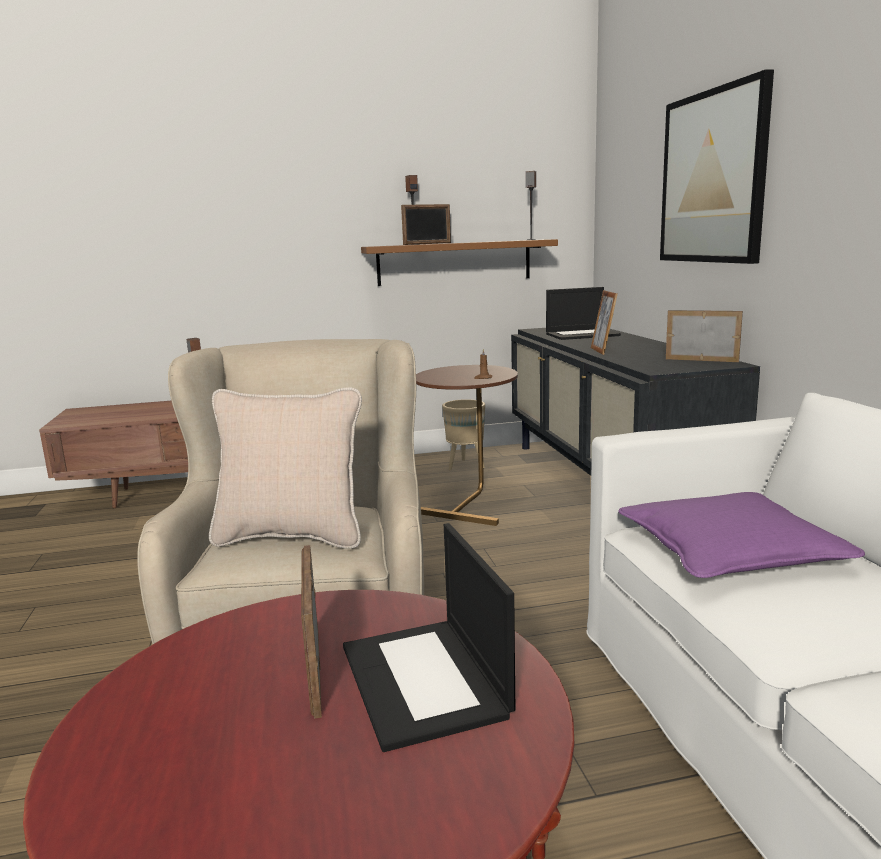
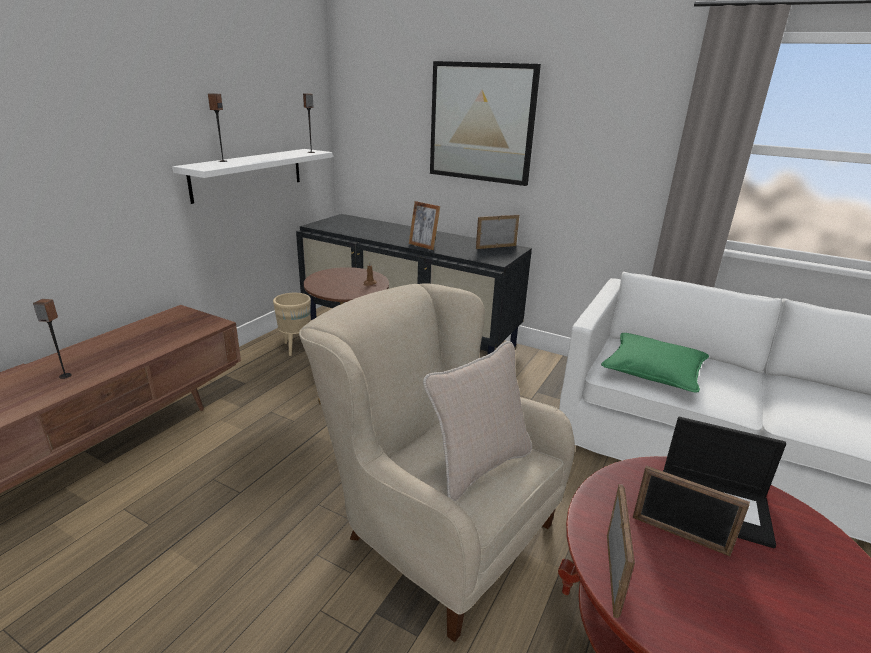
camera: 50 degrees left, 10 degrees up
(427, 244) = (239, 161): picture frame -> picture frame (612, 573)
(454, 262) = (248, 174): brown shelf -> white shelf
(582, 335) = (366, 228): laptop -> none
(729, 549) = (653, 369): purple pillow -> green pillow

